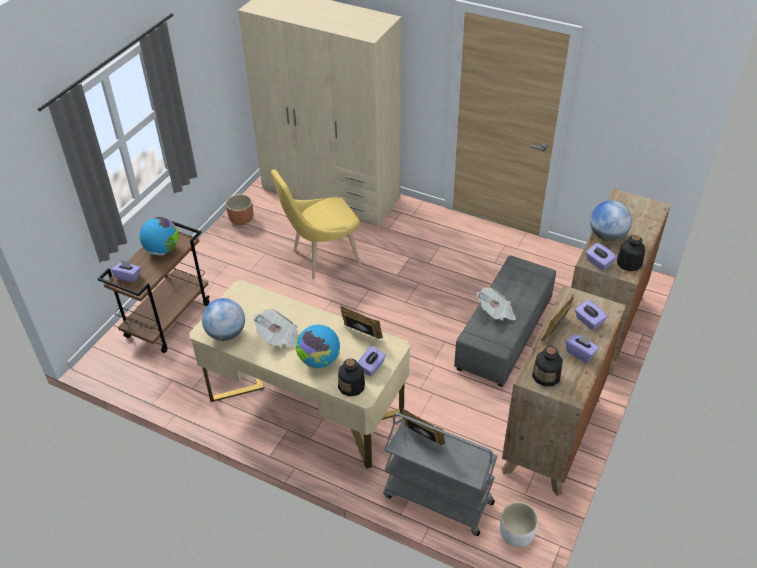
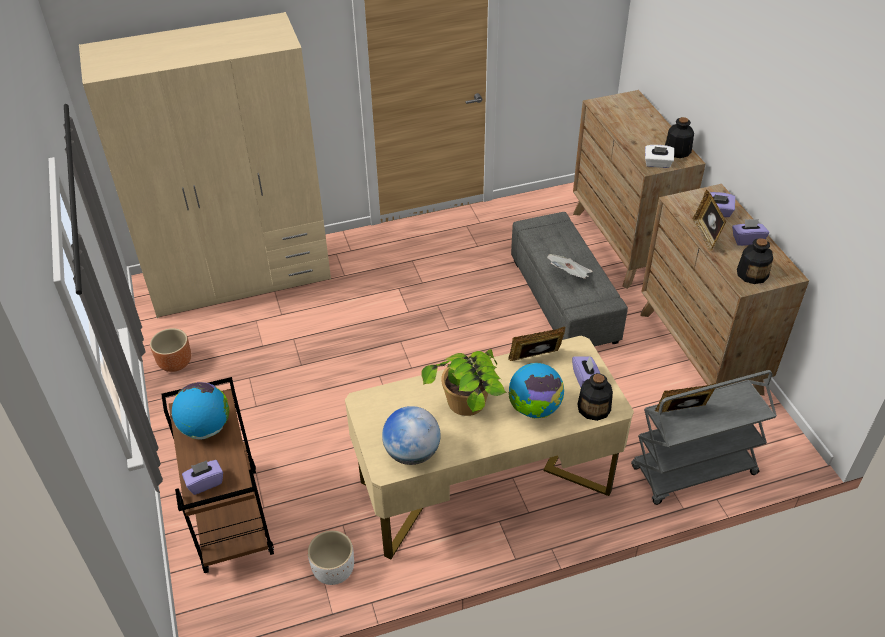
camera: 45 degrees left, 0 degrees up
(278, 337) = (468, 417): newspaper -> potted plant
(321, 258) = (315, 343): yellow chair -> none
(516, 535) = (778, 448): white planter -> white planter (333, 570)
(598, 263) = (657, 164): purple tissue box -> white tissue box
(607, 236) = (632, 139): globe -> none

